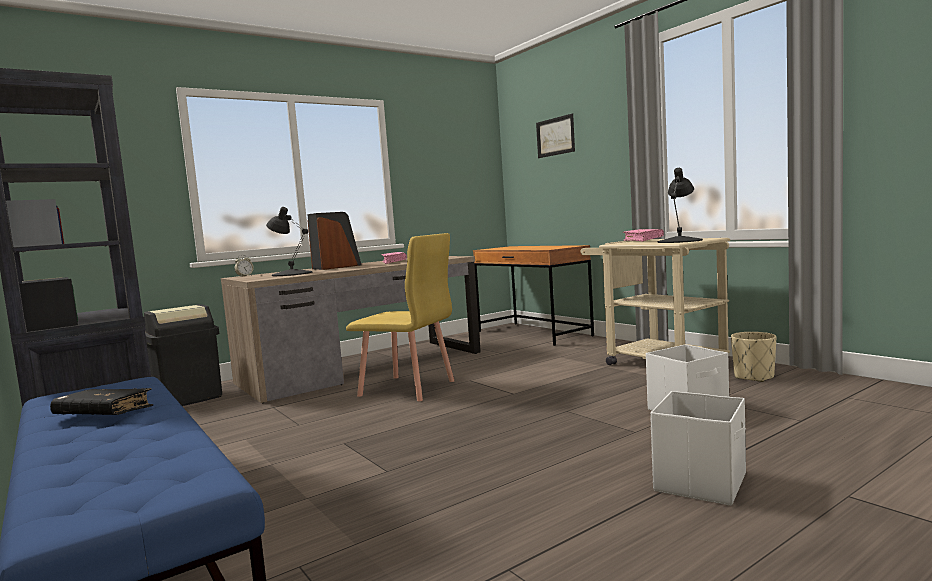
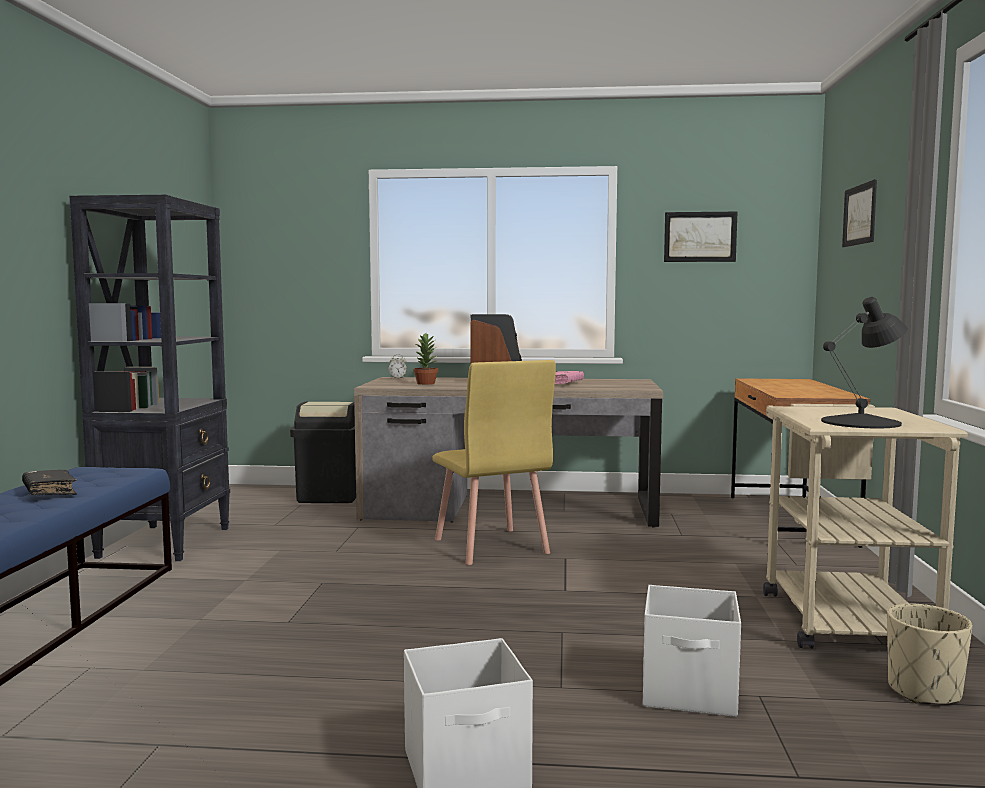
camera: 40 degrees right, 0 degrees up
(292, 274) = (426, 383): black table lamp -> potted plant
(439, 154) = (700, 237): none -> picture
(642, 240) = (849, 409): pink book -> none

